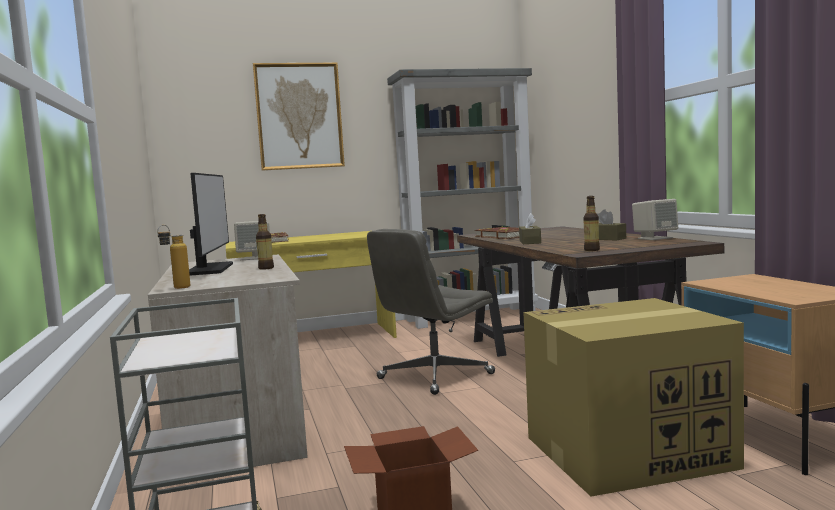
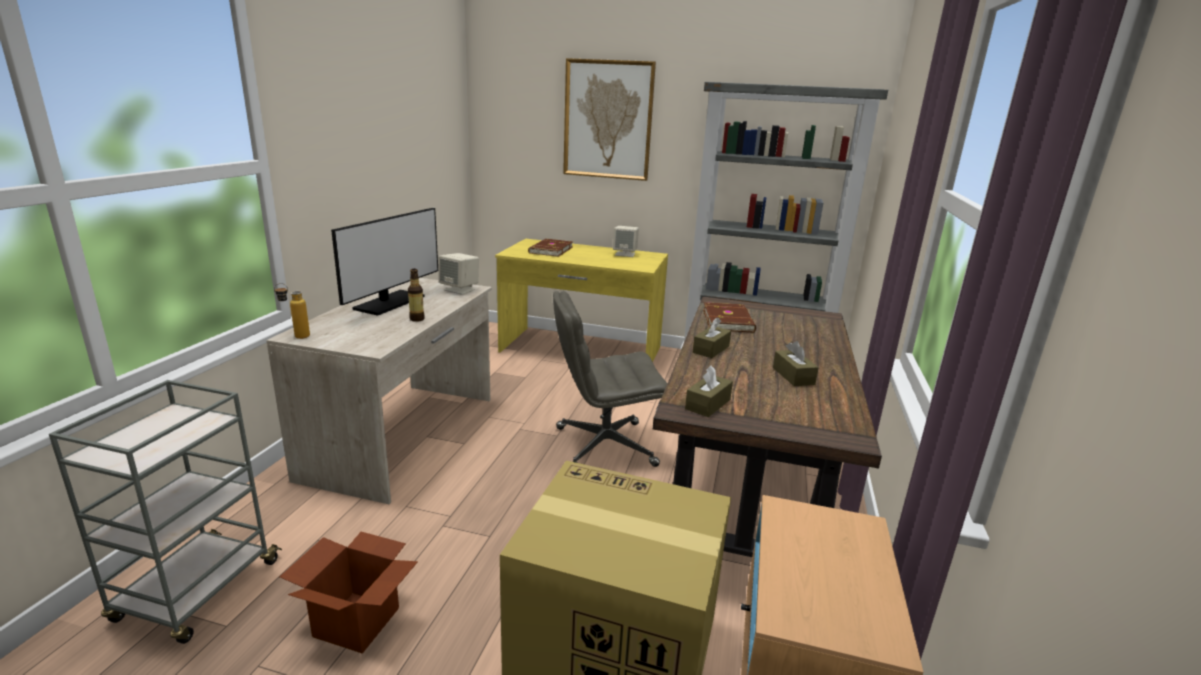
camera: 30 degrees right, 15 degrees up
(591, 250) = (708, 404): bottle -> brown tissue box
(655, 238) = (842, 400): beige speaker -> beige speaker (625, 254)

